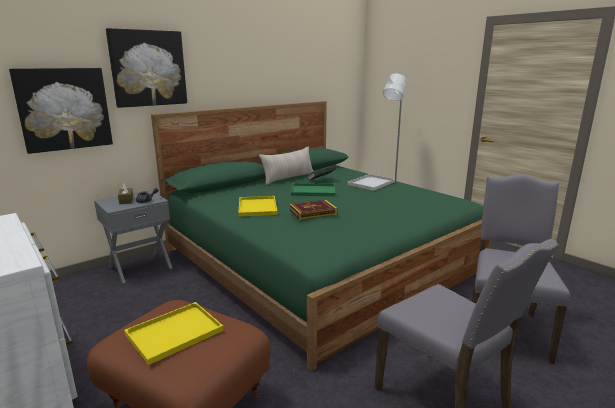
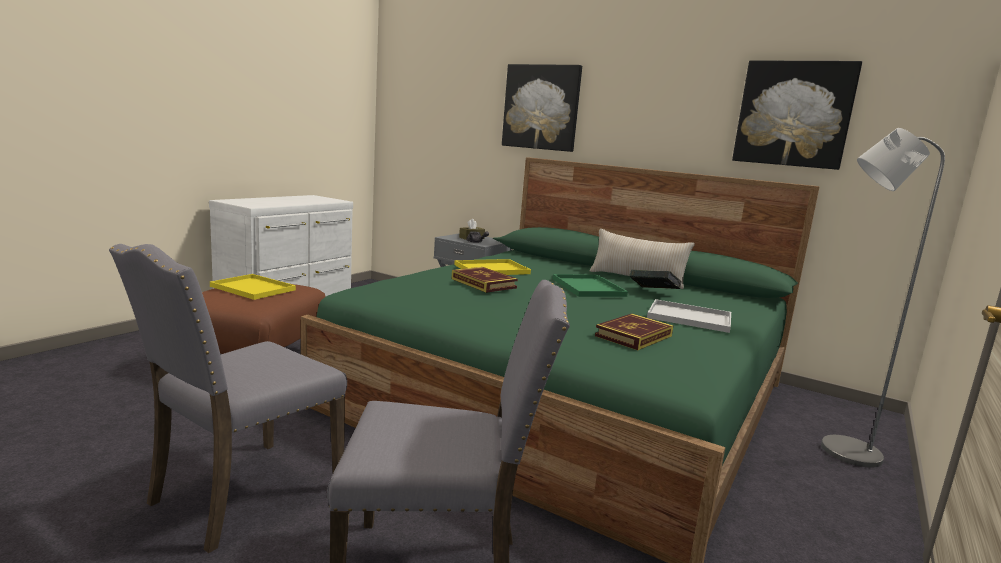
camera: 70 degrees right, 5 degrees down
(64, 109) = (464, 140): picture -> picture (793, 114)
(405, 198) = (633, 336): none -> book

